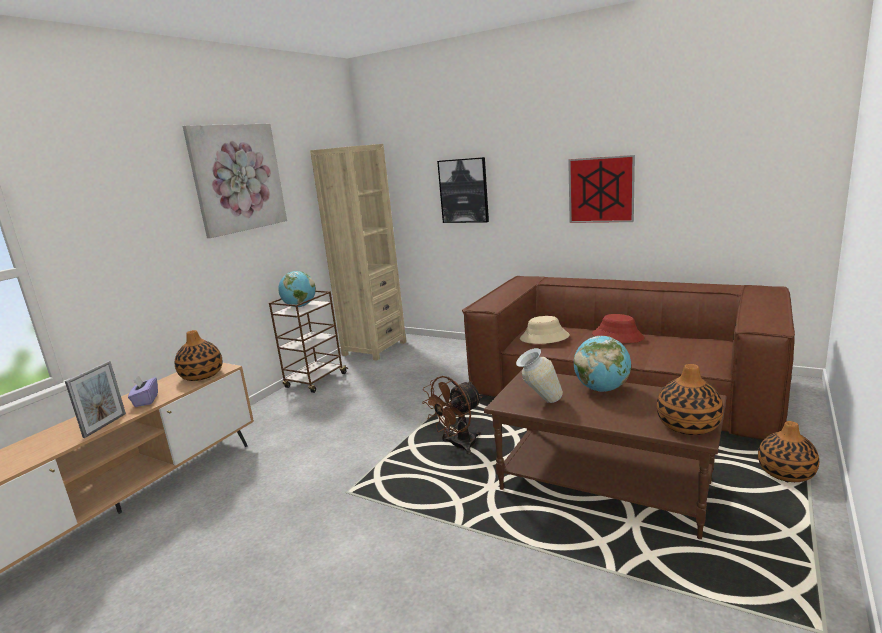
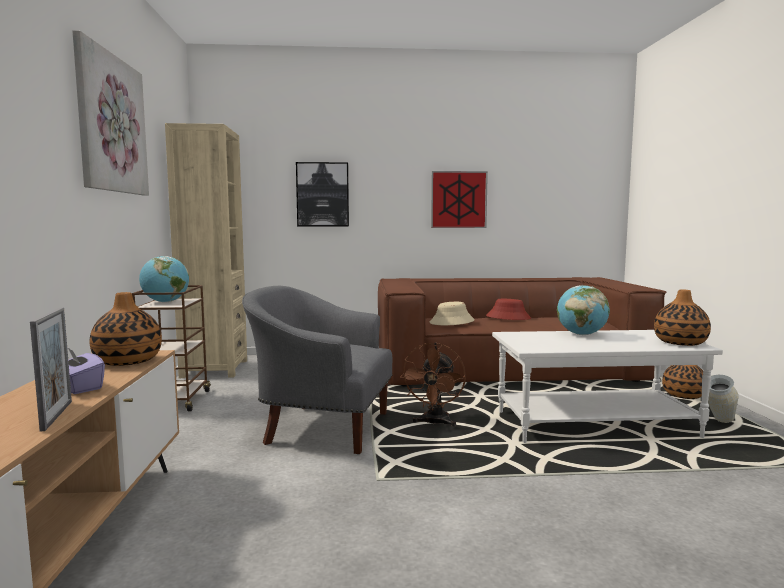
camera: 35 degrees left, 10 degrees down
(373, 429) = (322, 427): none -> grey armchair
(539, 402) = (555, 345): vase -> vase (718, 424)
(604, 486) = (595, 424): brown coffee table -> white coffee table

